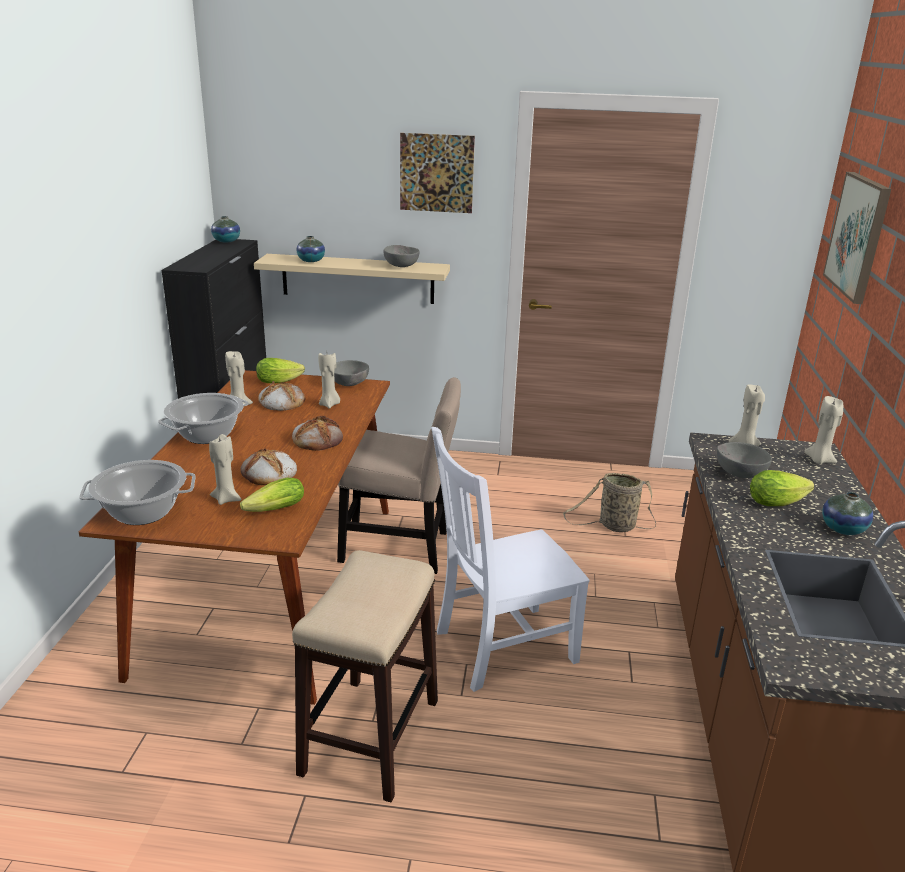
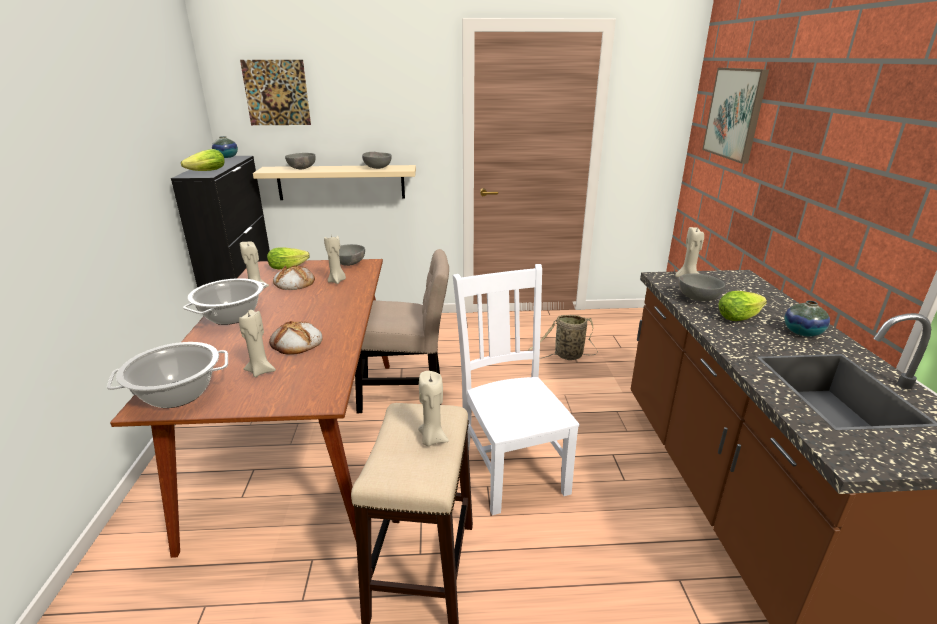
camera: 10 degrees left, 0 degrees up
(272, 511) = (308, 377): lettuce -> lettuce (204, 171)
(311, 261) = (301, 169): vase -> grey bowl
(318, 439) = (334, 309): bread -> none
(436, 173) = (399, 90): picture -> picture (276, 93)
(501, 647) = (511, 466): white chair -> white chair turned 105 degrees clockwise
(819, 460) = (747, 282): beige candle -> beige candle (432, 439)

